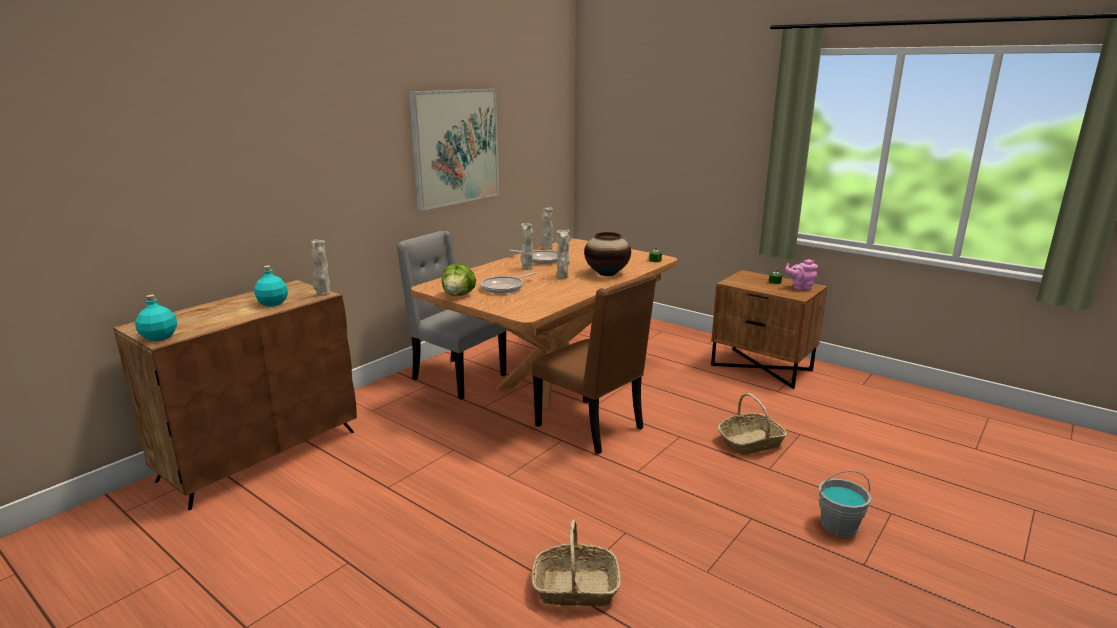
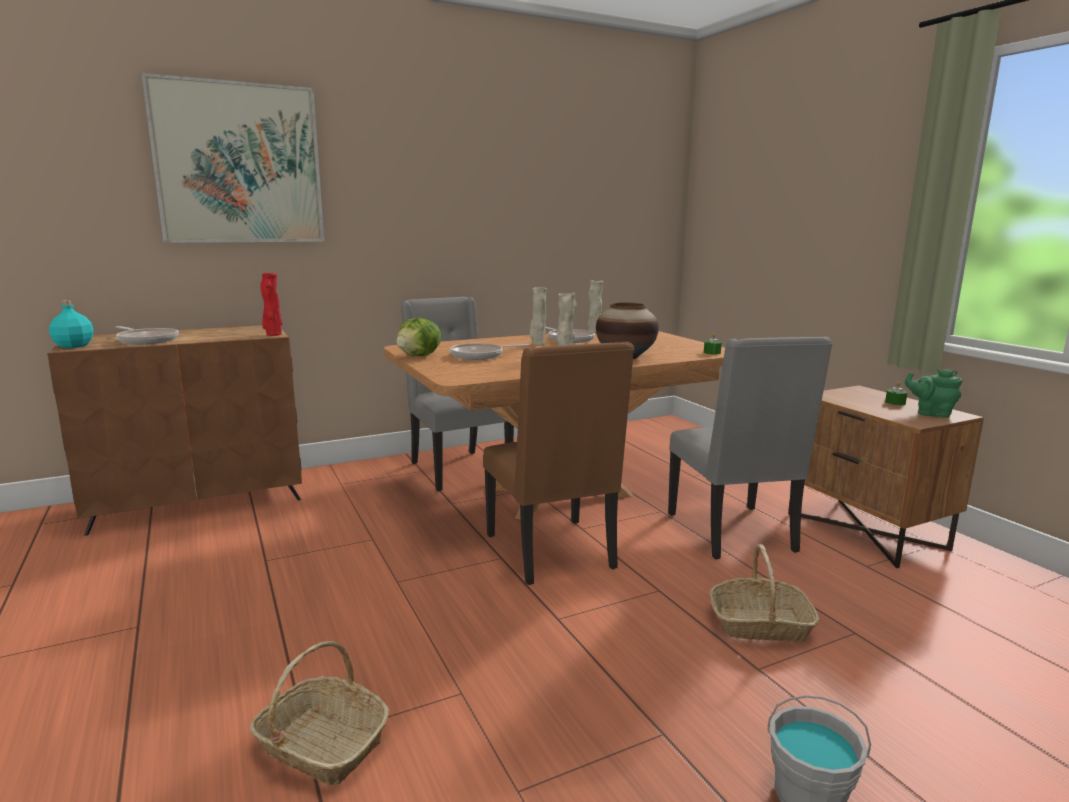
camera: 25 degrees right, 5 degrees down
(216, 319) = (146, 340): none -> frying pan
(272, 303) = (216, 336): turquoise bottle -> none
(323, 294) = (273, 335): beige vase -> red vase
(456, 147) = (503, 206): picture -> picture (239, 164)
(690, 386) = (734, 533): none -> grey chair
(800, 288) = (931, 413): pink teapot -> green teapot

